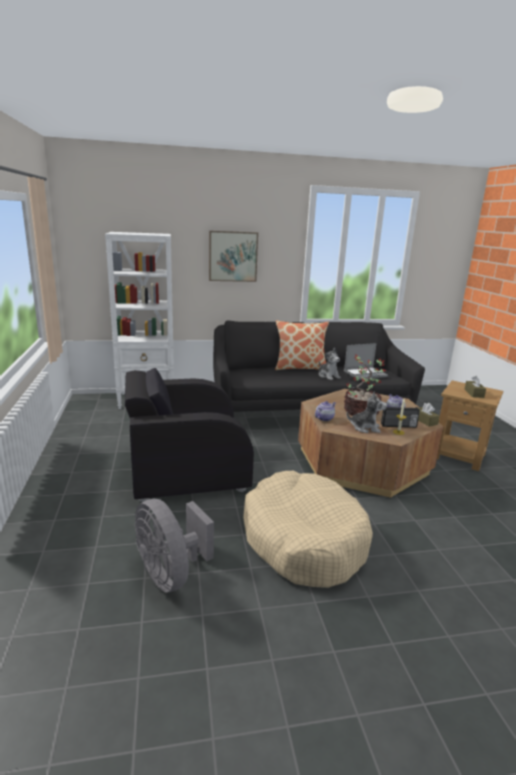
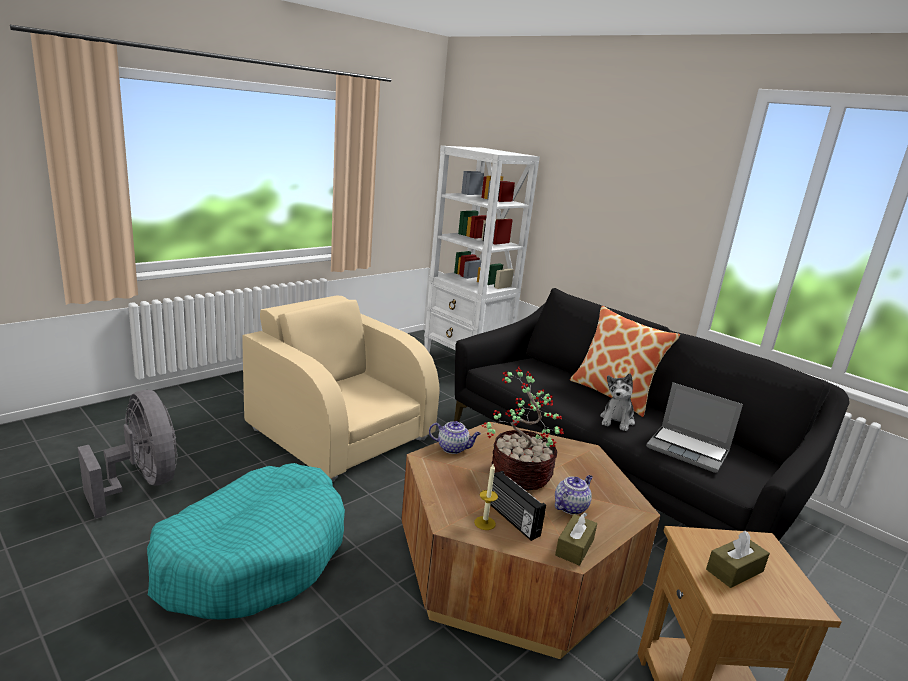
camera: 55 degrees right, 0 degrees up
(171, 574) = (142, 484): grey fan -> grey fan turned 120 degrees clockwise
(186, 469) = (340, 433): black armchair -> beige armchair
(233, 256) = (611, 199): picture -> none
(303, 539) = (253, 556): beige dog bed -> turquoise dog bed
(365, 428) = (462, 488): plush toy -> none

